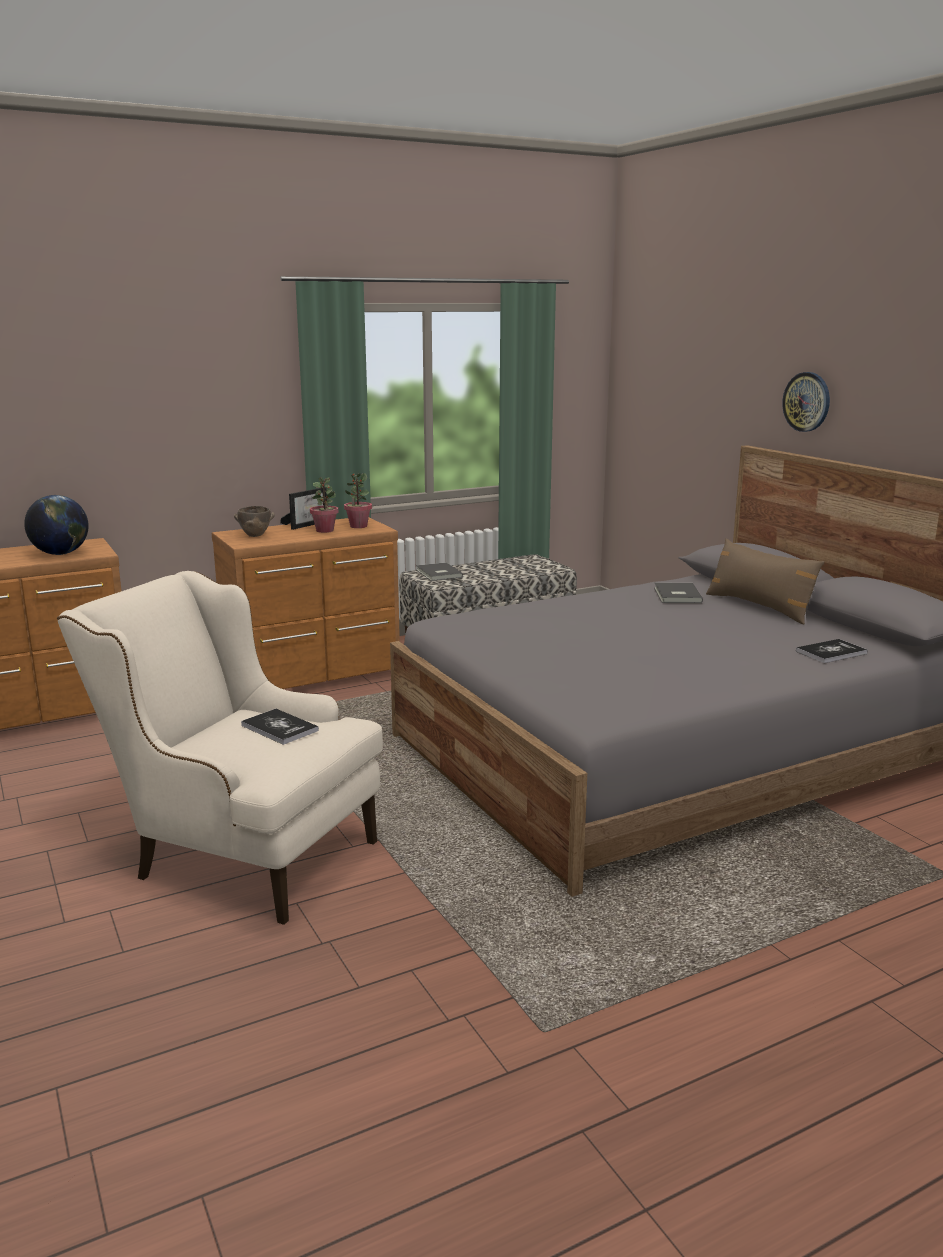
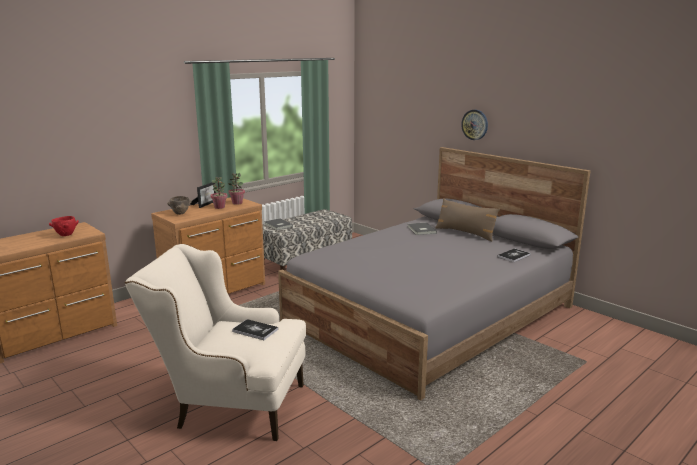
camera: 15 degrees left, 0 degrees up
(61, 554) = (66, 235): globe -> red bowl

